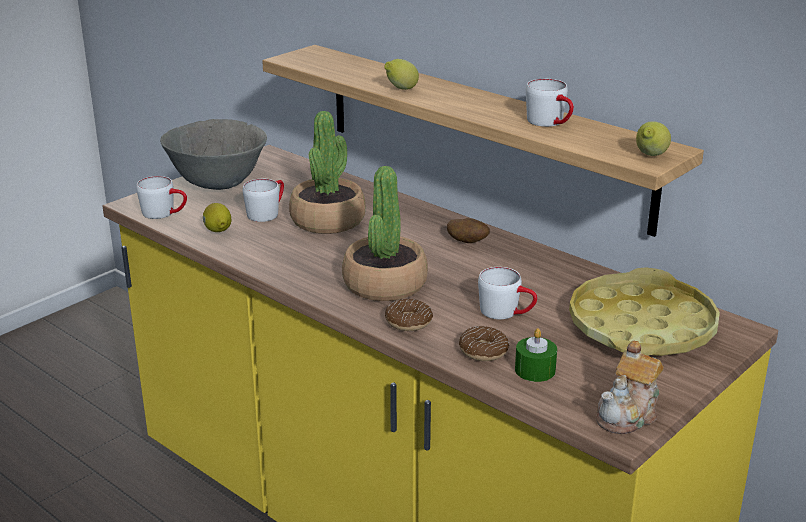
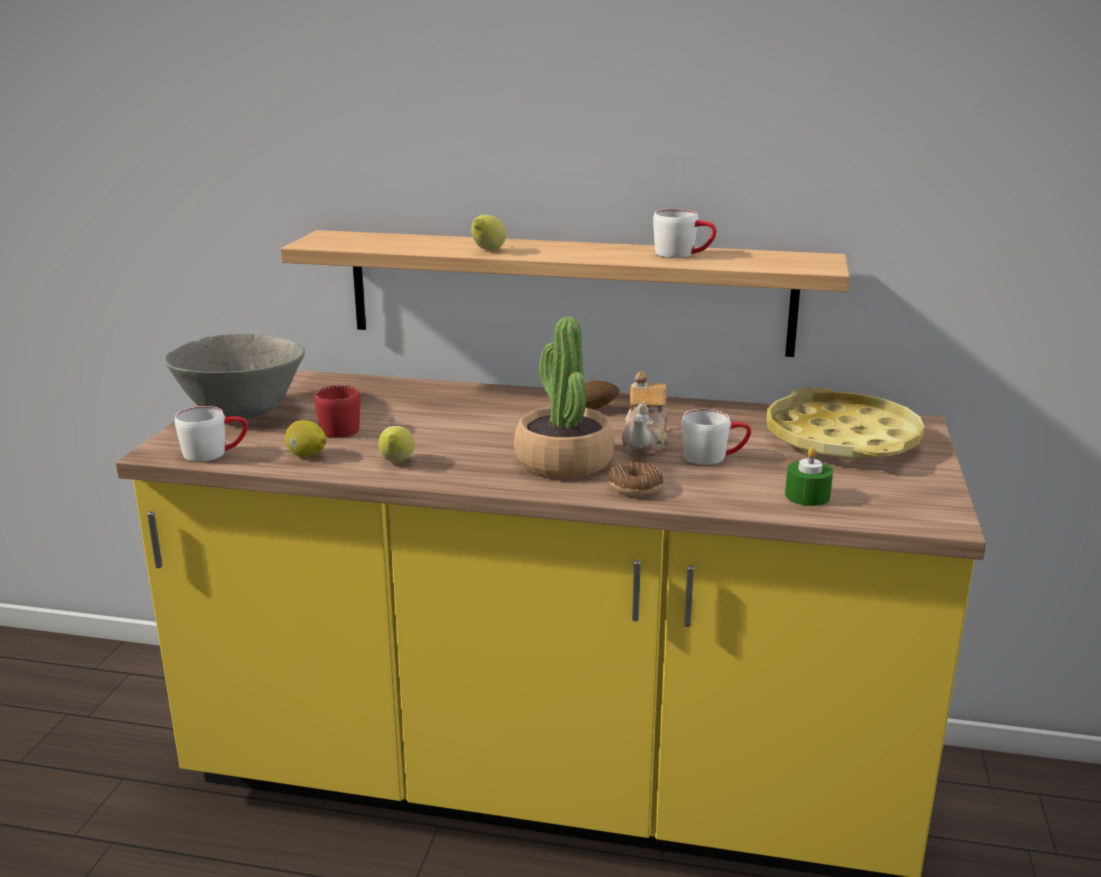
camera: 30 degrees left, 5 degrees down
(267, 212) = (341, 427): white mug -> red mug
(328, 220) = (422, 420): potted plant -> none
(483, 351) = (740, 493): donut -> none
(629, 415) = (933, 508): teapot -> teapot (645, 443)
(650, 156) = (816, 264): lemon -> lemon (396, 463)

